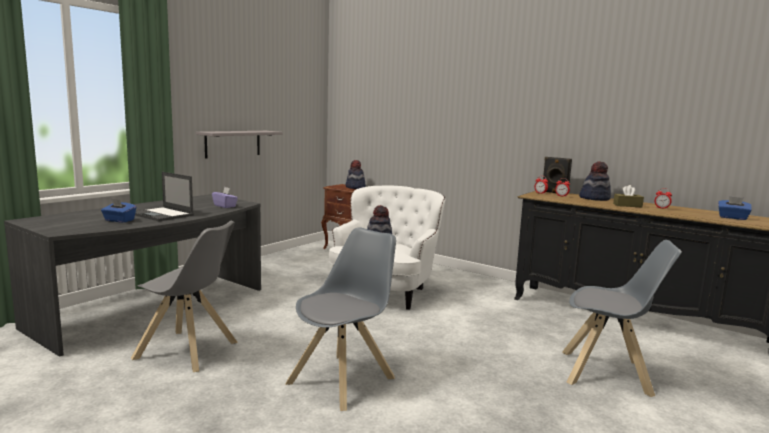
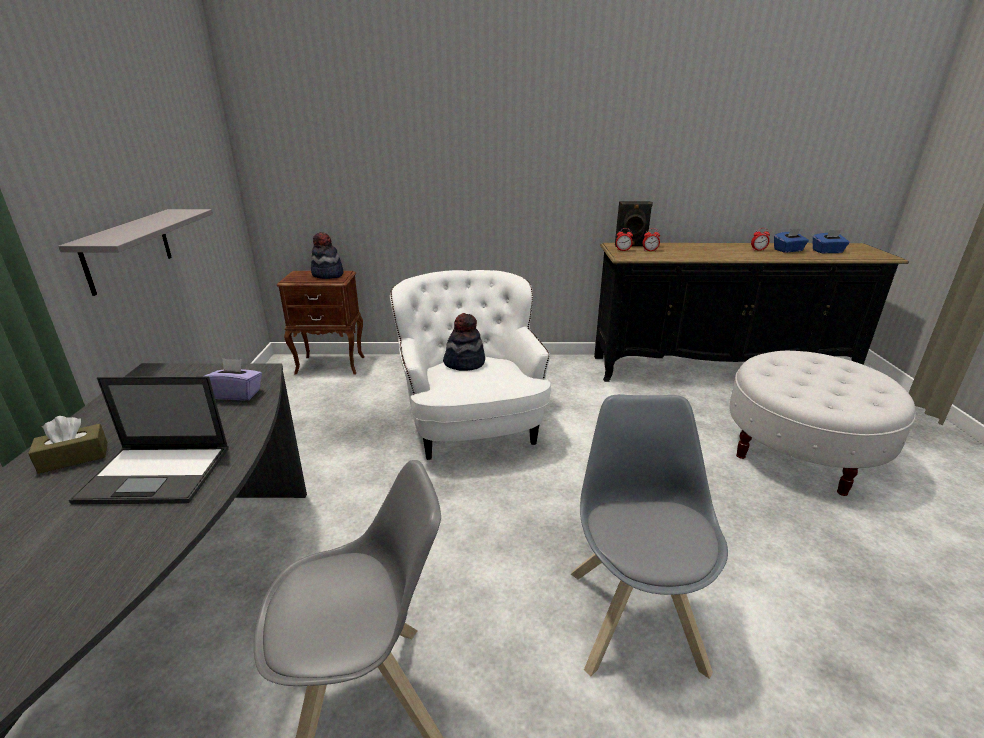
camera: 35 degrees left, 15 degrees up
(119, 220) = (85, 544): blue tissue box -> blue tissue box (788, 250)
(594, 198) = (680, 247): hat -> none
(608, 373) = (801, 452): grey chair -> white ottoman
(627, 205) = (730, 253): brown tissue box -> brown tissue box (74, 458)

